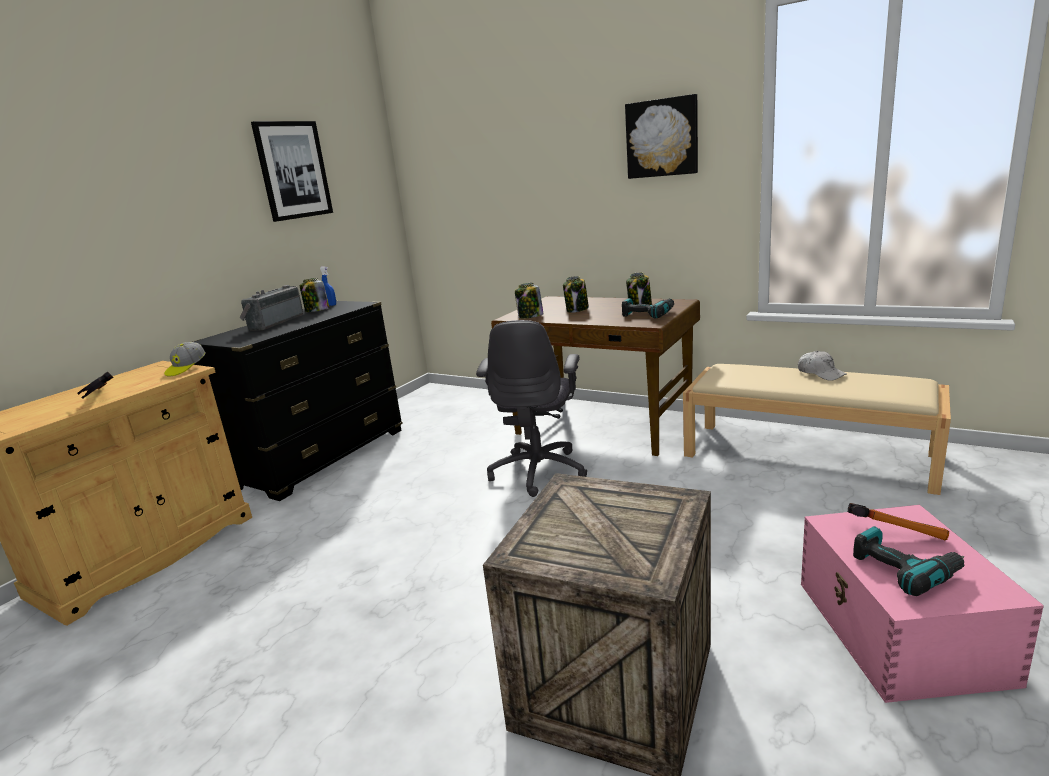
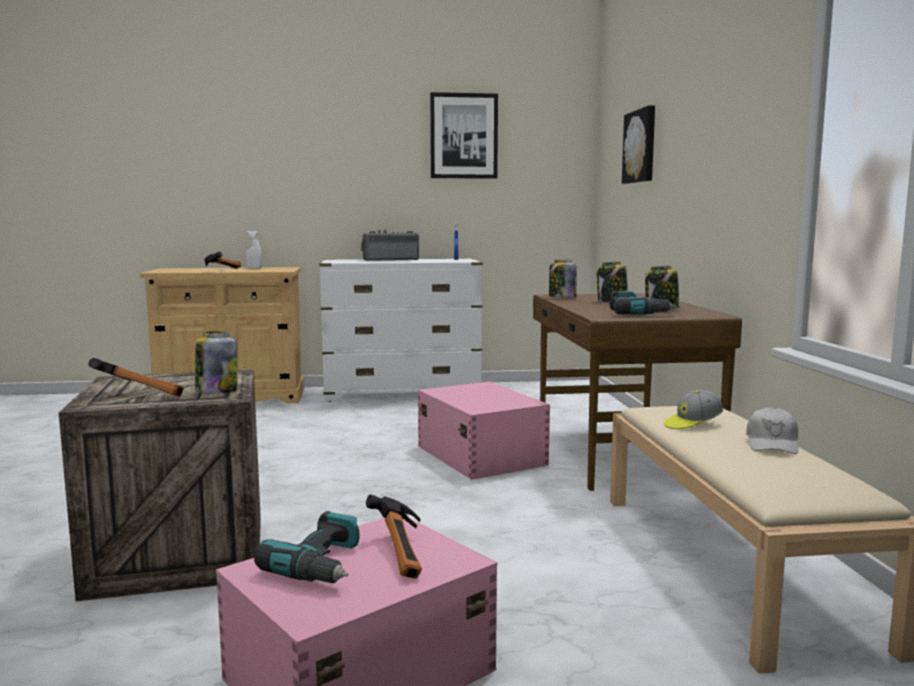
camera: 50 degrees right, 10 degrees down
(122, 380) = (254, 268): none -> white spray bottle
(186, 369) = (286, 270): cap -> cap (692, 424)
(317, 311) = (434, 260): jar -> jar (216, 391)
(323, 458) = (402, 392): black dresser -> white dresser
(539, 471) = (480, 455): grey office chair -> pink storage box
(621, 541) = (143, 393): none -> hammer
(662, 138) = (739, 98): picture -> picture (641, 146)

